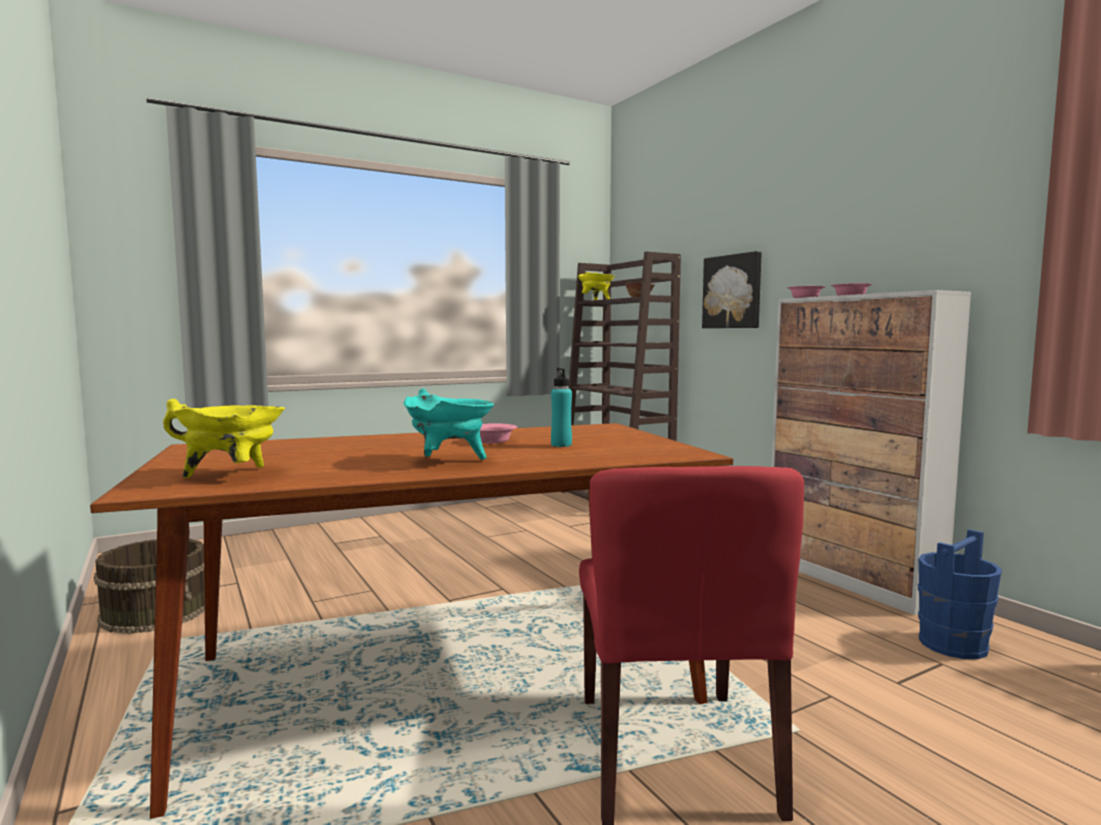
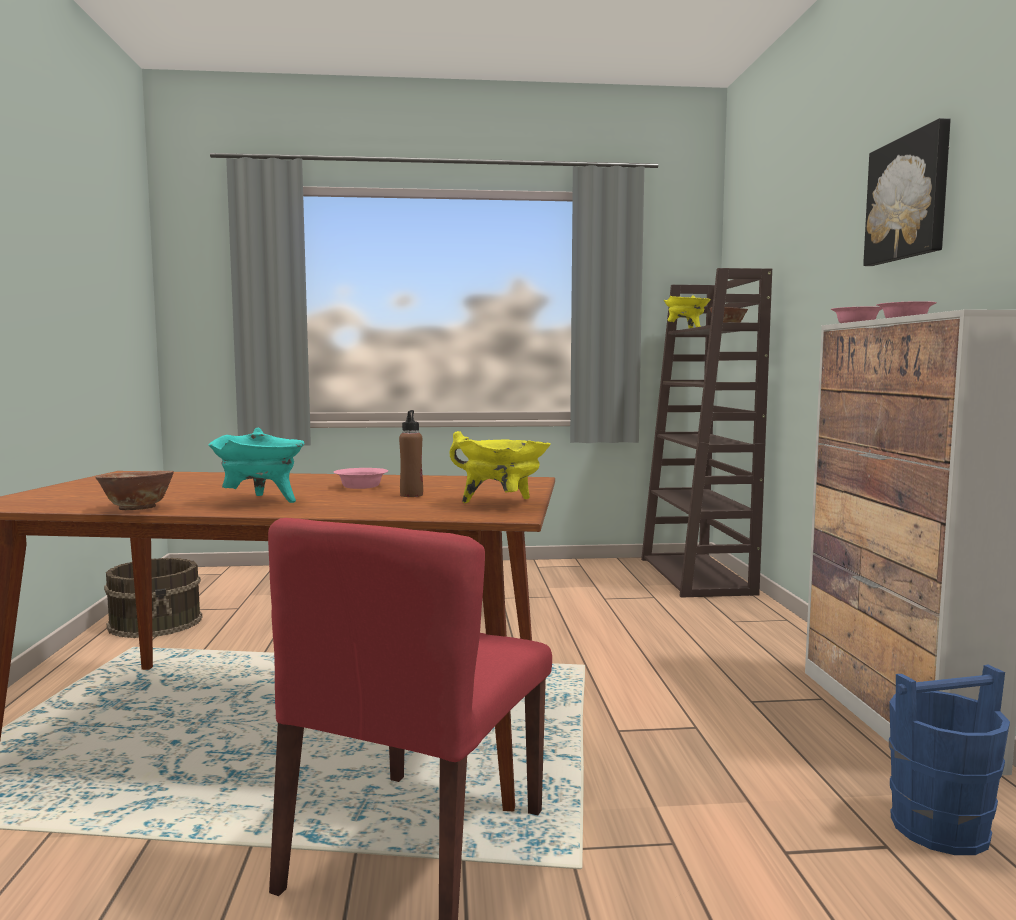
camera: 25 degrees right, 0 degrees up
(232, 475) = (74, 498): yellow cooking pot -> yellow cooking pot (502, 504)
(346, 478) = (137, 509): none -> bowl
(561, 445) = (411, 495): turquoise bottle -> brown bottle
(733, 291) = (819, 316): picture -> picture (909, 198)

